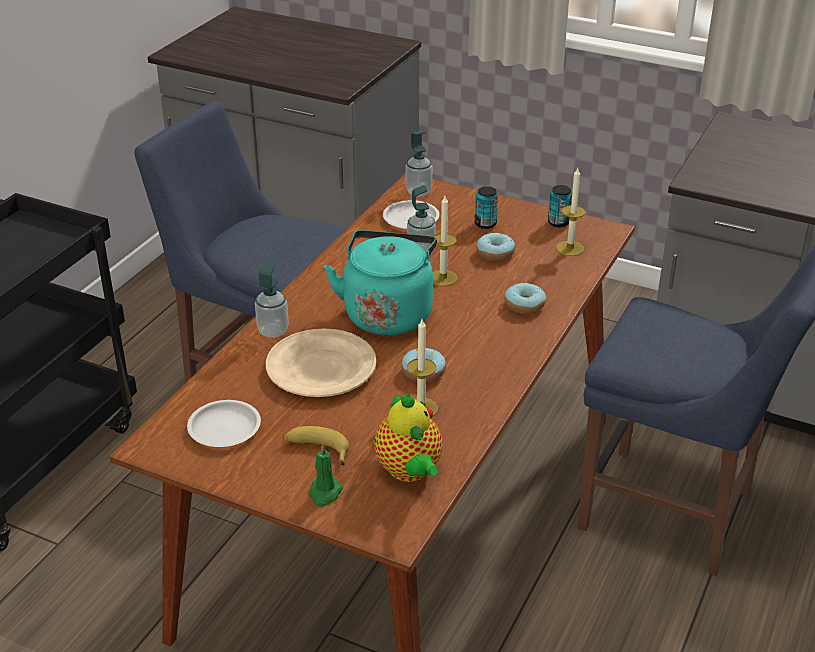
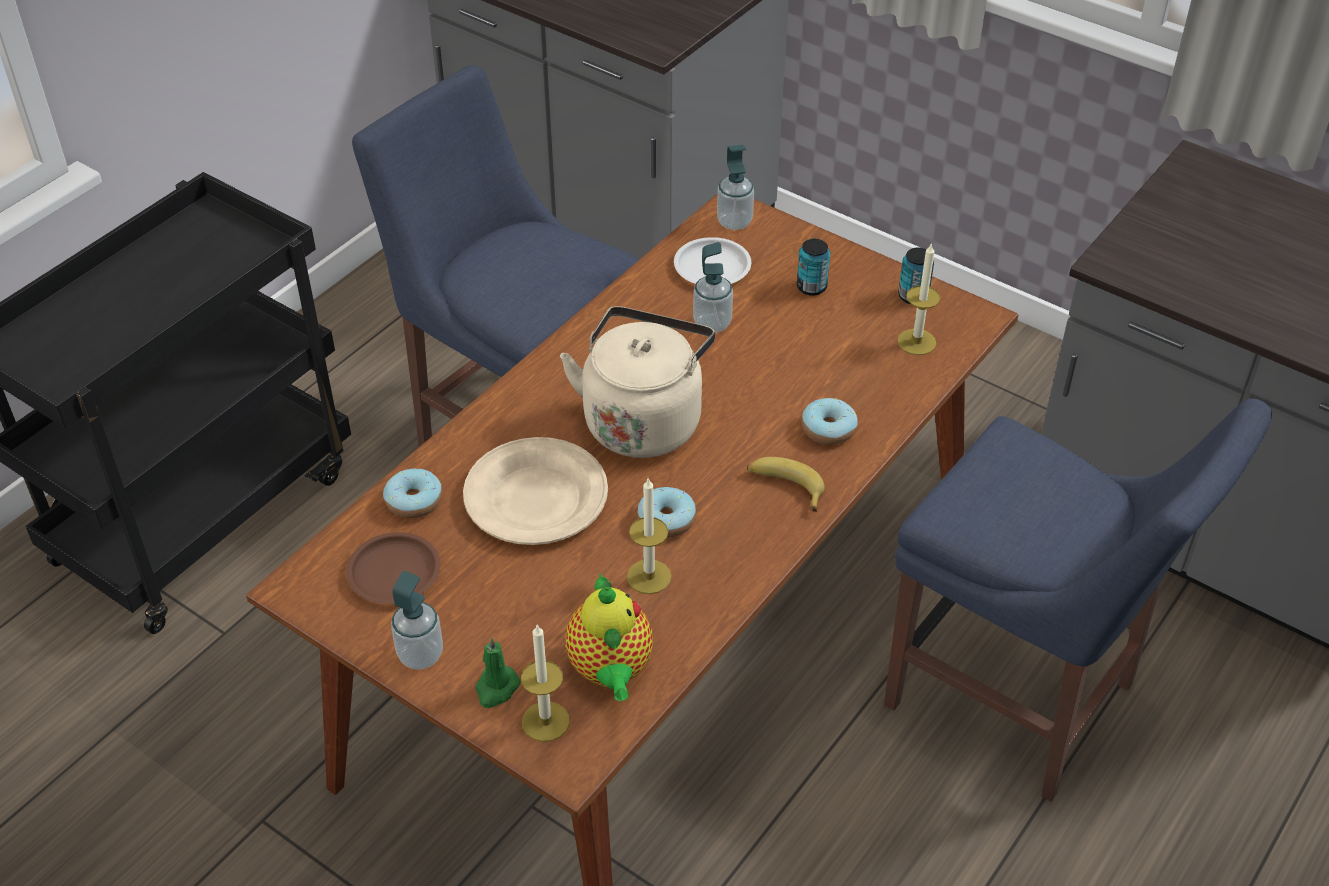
camera: 10 degrees right, 10 degrees up
(224, 428) = (394, 572): white plate -> brown plate
(273, 331) = (488, 430): soap dispenser -> soap dispenser (420, 655)
(316, 449) = (501, 621): banana -> banana (785, 486)
(388, 313) = (643, 420): turquoise kettle -> beige kettle
(443, 278) = (730, 371): candle -> candle (545, 721)
(495, 253) = (811, 338): donut -> donut (414, 501)

